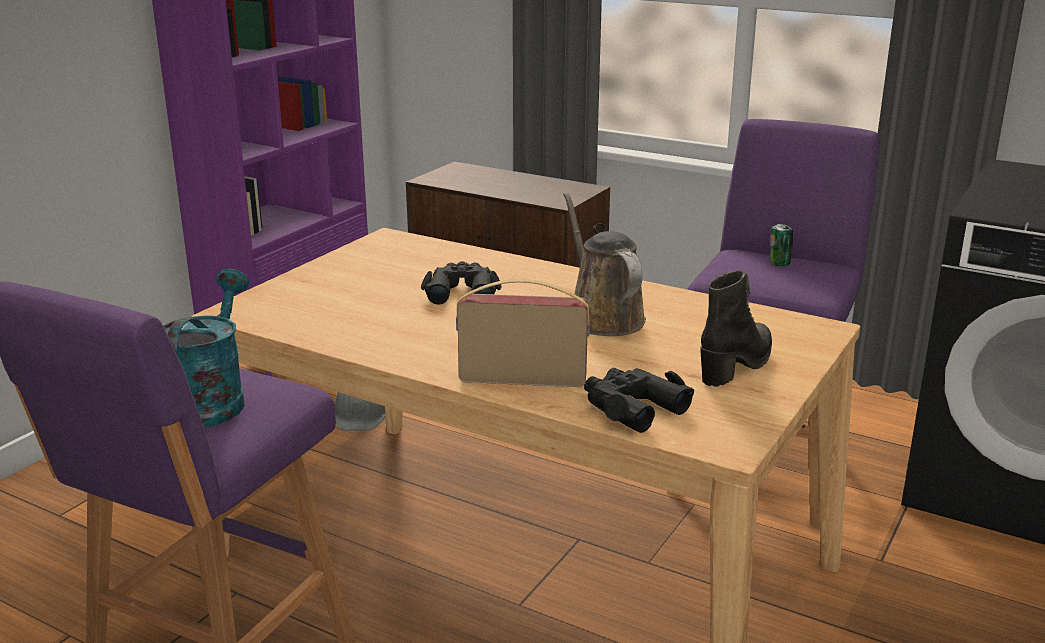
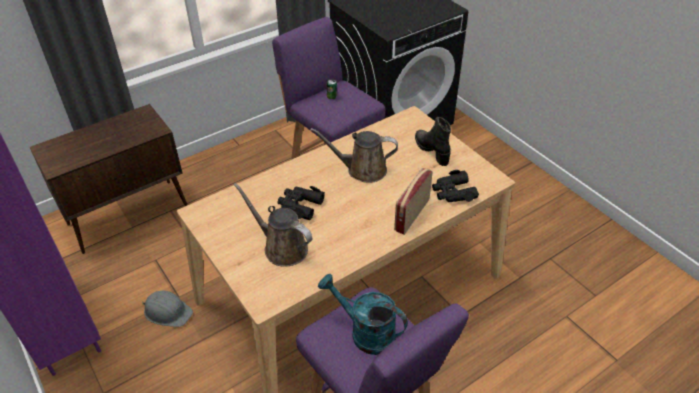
camera: 65 degrees left, 20 degrees up
(356, 299) = (282, 247): none -> brown watering can

